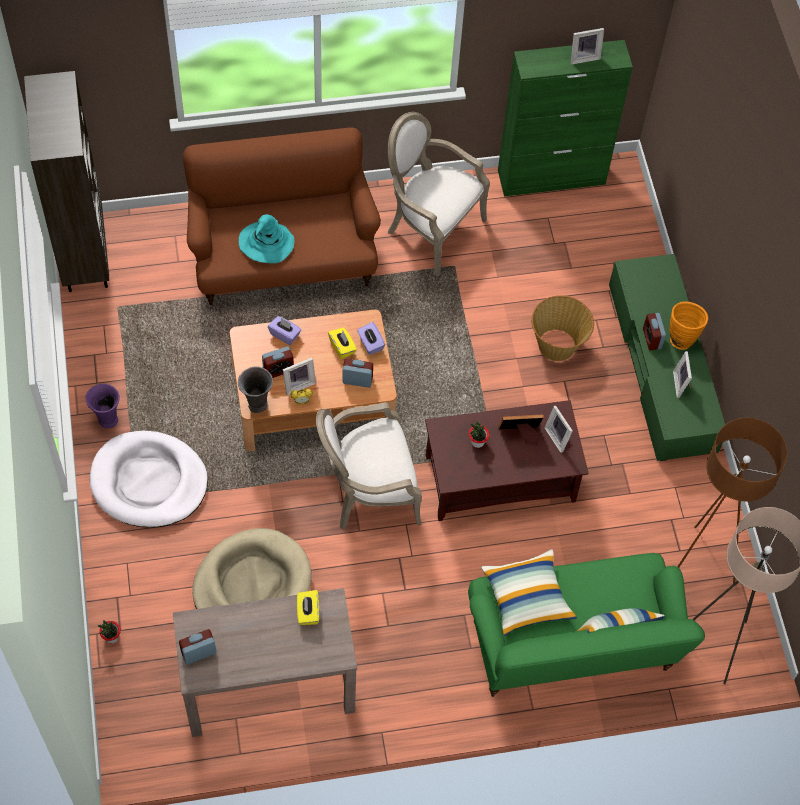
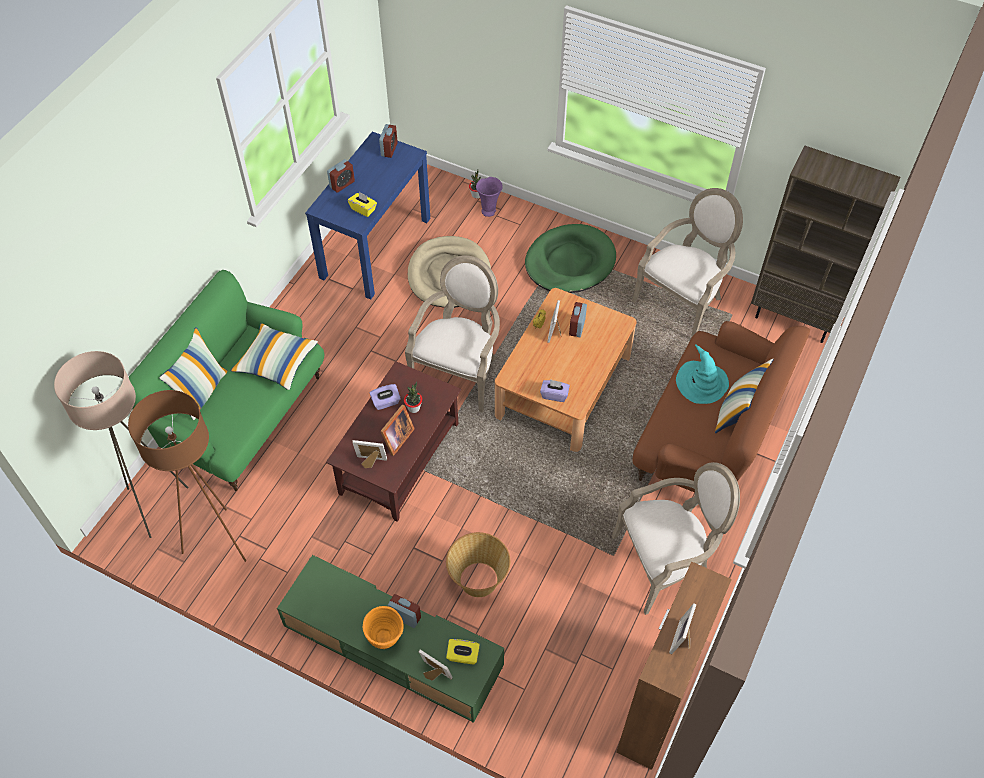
camera: 130 degrees right, 5 degrees down
(107, 420) = (637, 264): purple vase -> purple vase (489, 211)
(130, 354) = (683, 301): none -> armchair
(149, 482) = (569, 262): white dog bed -> green dog bed
(257, 405) = (557, 300): grey vase -> none
(268, 687) = (375, 247): brown console table -> blue console table
(278, 204) = (737, 413): none -> pillow
(285, 334) = (605, 347): purple tissue box -> purple tissue box (386, 402)
(342, 347) = (565, 375): yellow tissue box -> yellow tissue box (463, 656)
(357, 380) = (529, 368): alarm clock -> alarm clock (342, 184)
(552, 177) = (656, 707): green cabinet -> brown cabinet
(681, 384) = (346, 606): picture frame -> picture frame (434, 674)

